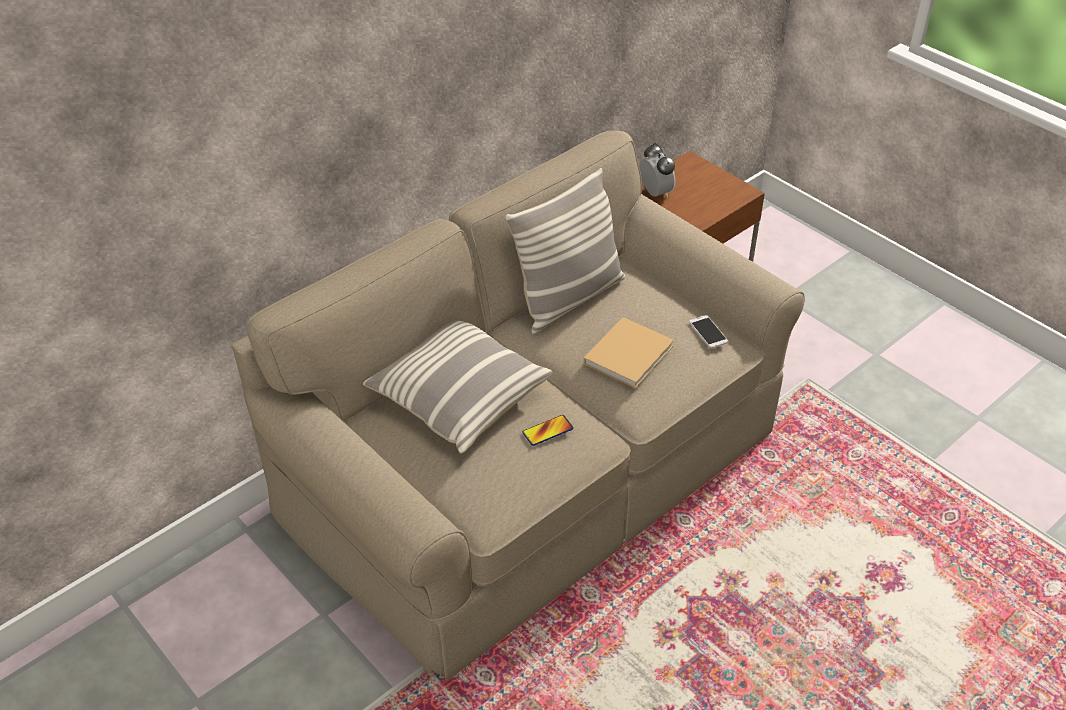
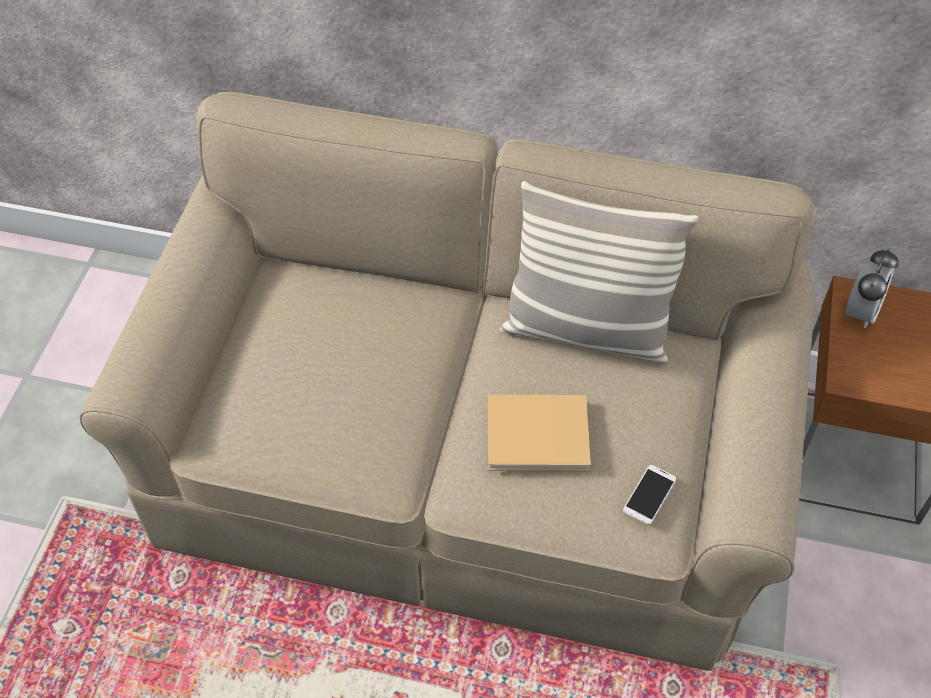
camera: 55 degrees right, 10 degrees up
(458, 398) = (350, 323): pillow -> none
(548, 431) = (361, 426): phone -> none

